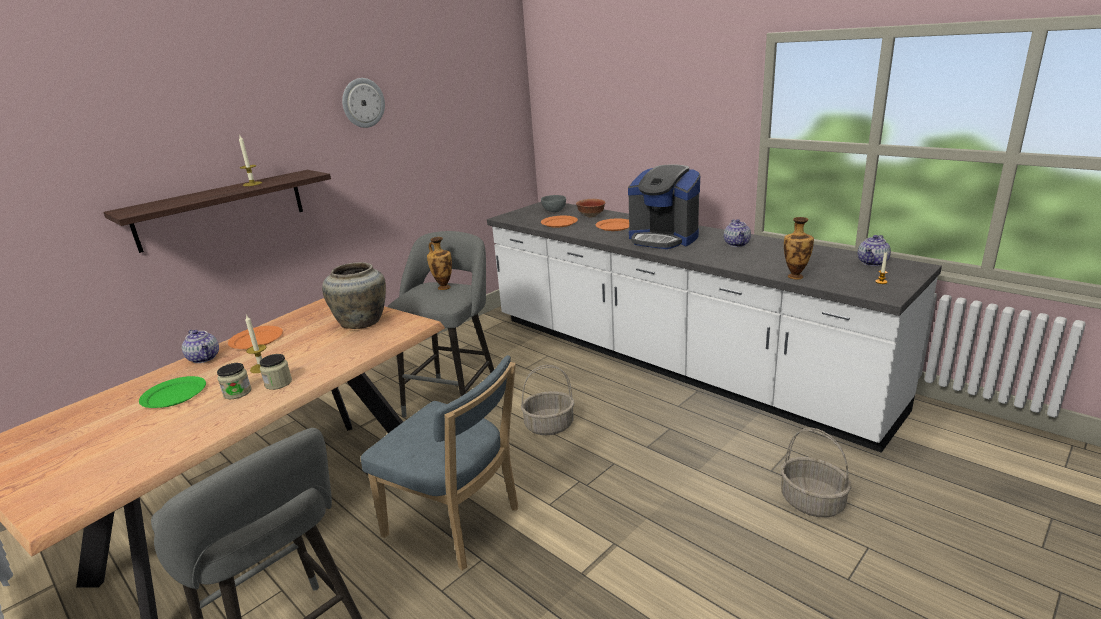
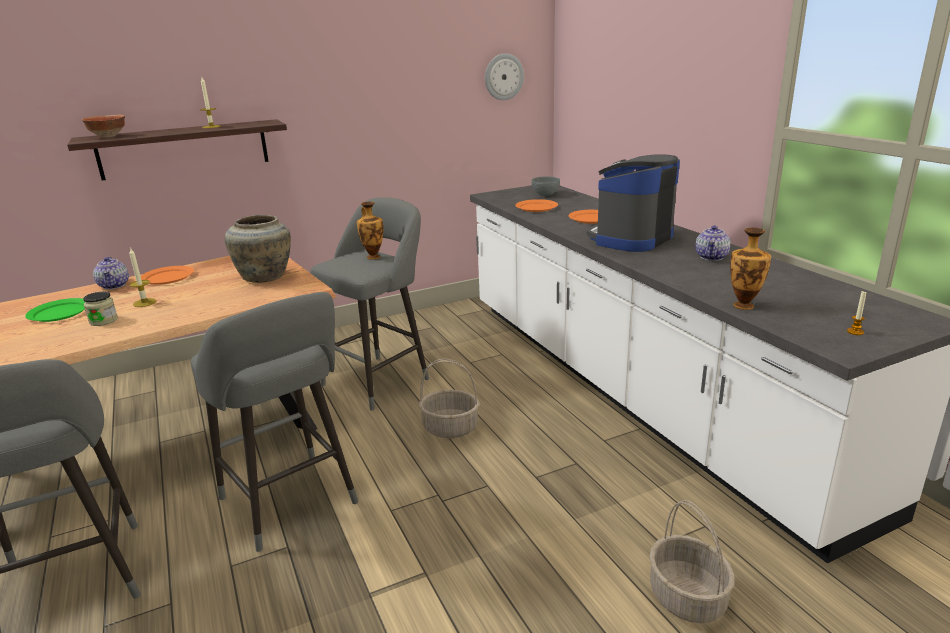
camera: 20 degrees right, 0 degrees up
(278, 383) = (141, 319): jar -> none
(363, 103) = (345, 55): wall clock -> wall clock (503, 77)
(457, 524) = (291, 504): blue chair -> grey stool
(591, 216) = (579, 204): bowl -> bowl (109, 136)
(663, 238) = (630, 238): coffee machine -> coffee machine turned 75 degrees clockwise
(872, 263) = (870, 306): teapot -> none

